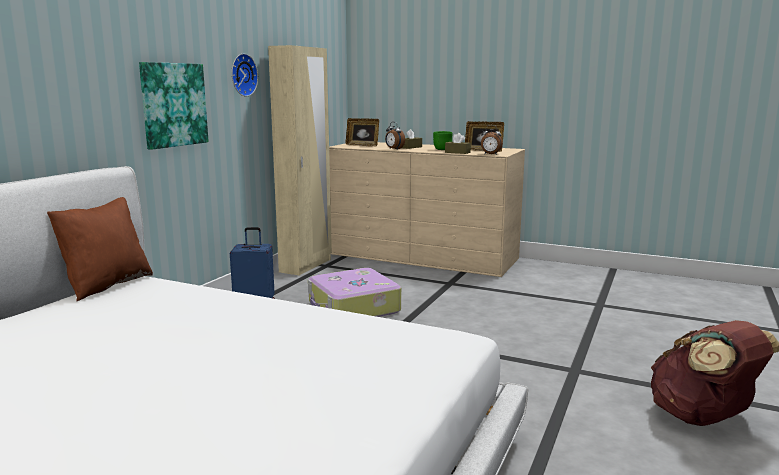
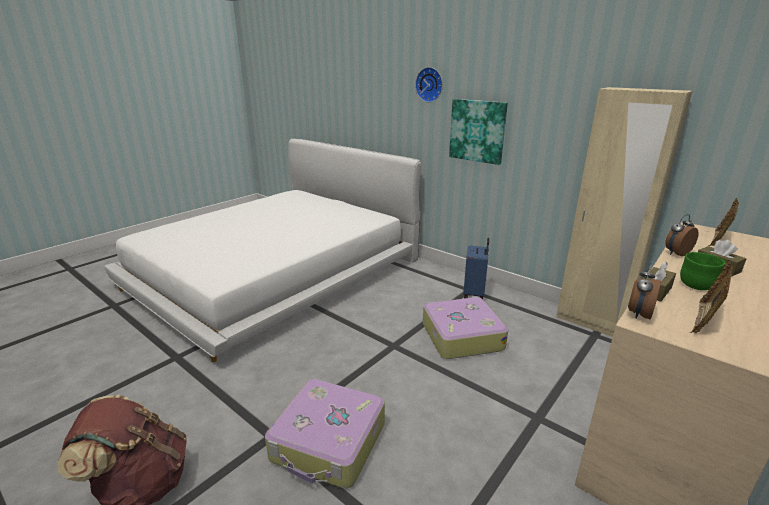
camera: 105 degrees right, 10 degrees up
(106, 285) = (375, 212): brown pillow -> none
(242, 75) = (561, 115): wall clock -> wall clock (430, 84)
(551, 344) = (329, 442): none -> suitcase

